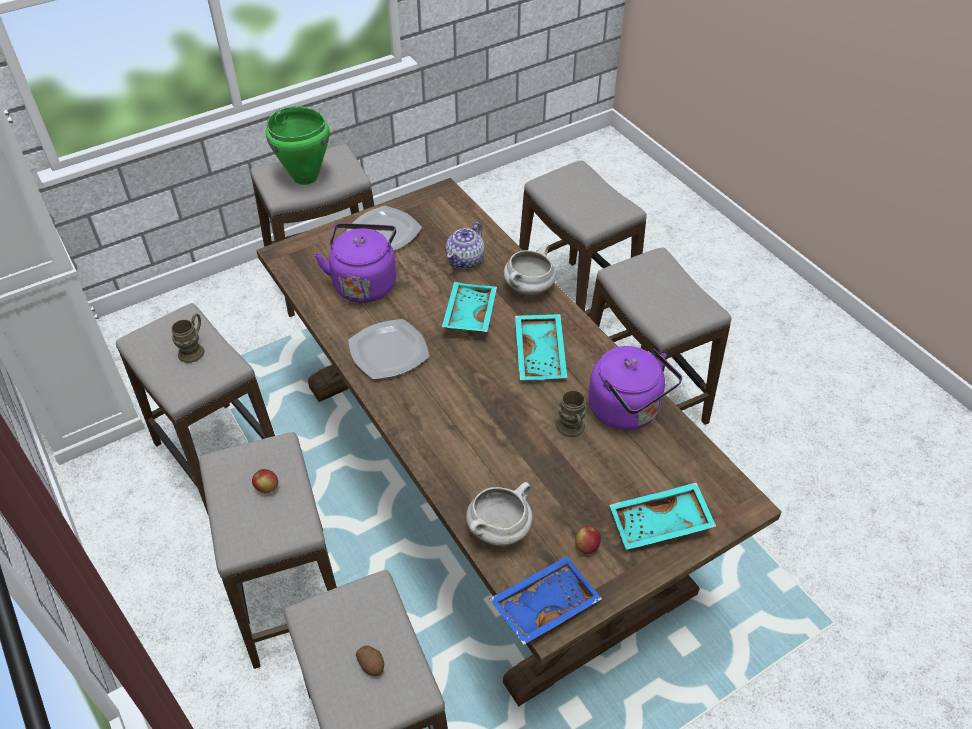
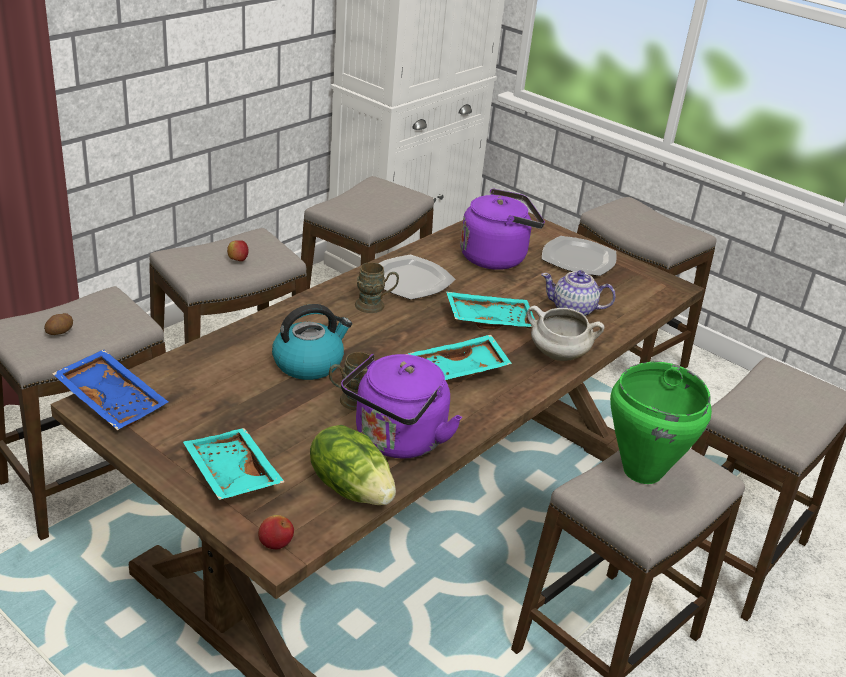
camera: 70 degrees right, 15 degrees down
(194, 349) = (378, 207): brown mug -> brown mug (375, 306)
(305, 178) = (640, 223): green cooking pot -> green cooking pot (641, 471)
(499, 529) = (202, 365): white cooking pot -> none
(511, 448) = (309, 363): none -> kettle
(586, 546) = (189, 422): apple -> apple (276, 544)
(680, 449) = (352, 488): none -> lettuce

